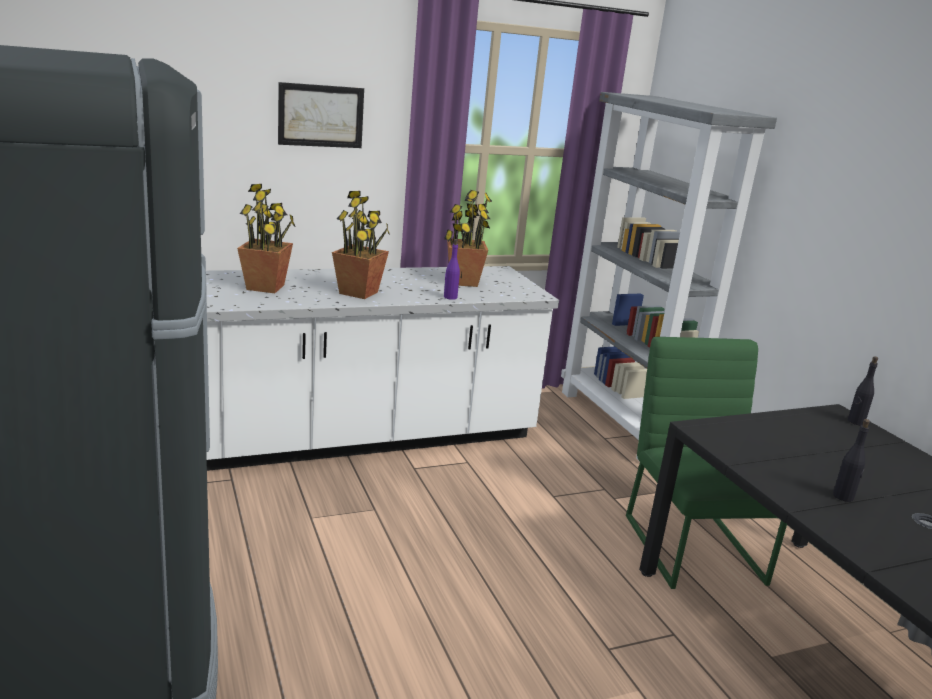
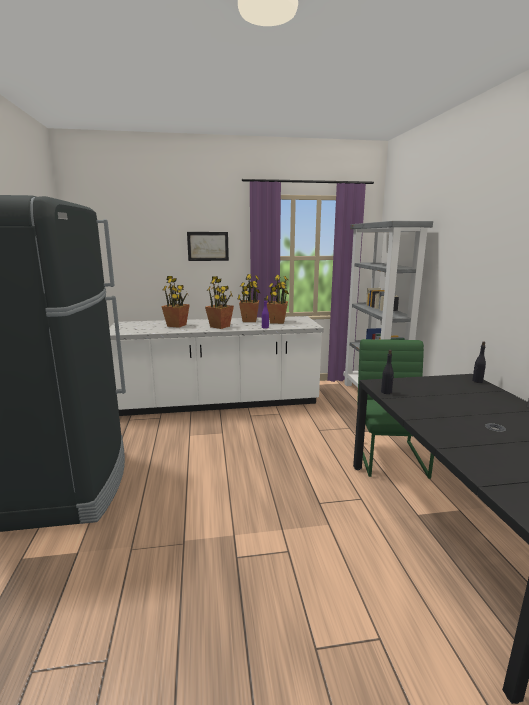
camera: 15 degrees right, 5 degrees down
(406, 277) = (249, 320): none -> potted plant
(843, 496) = (444, 414): black bottle -> black bottle (386, 392)

